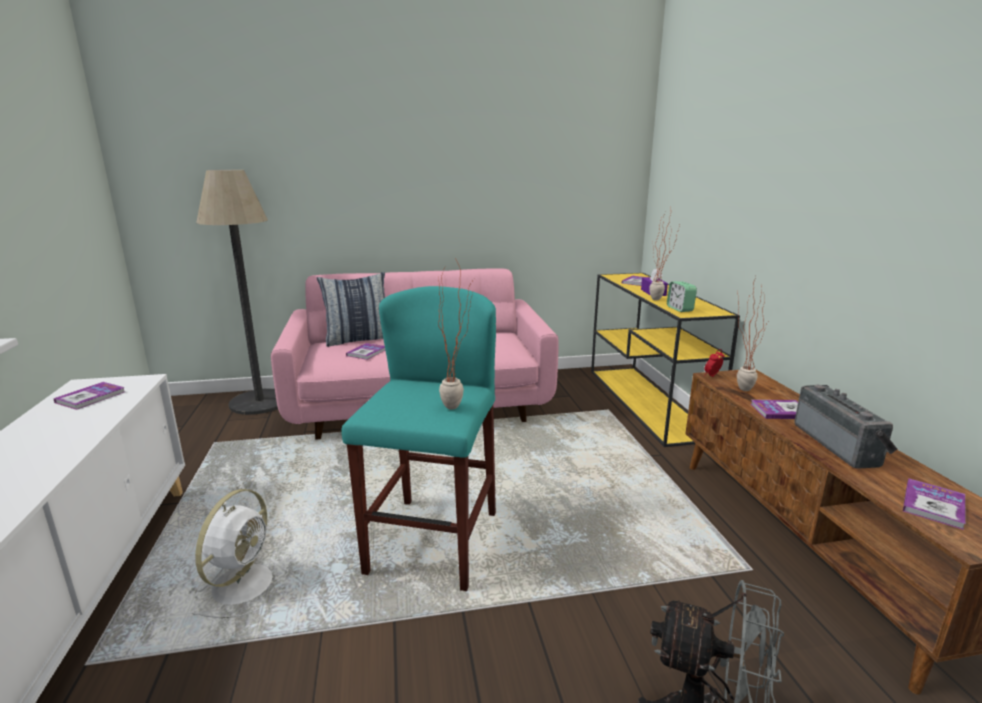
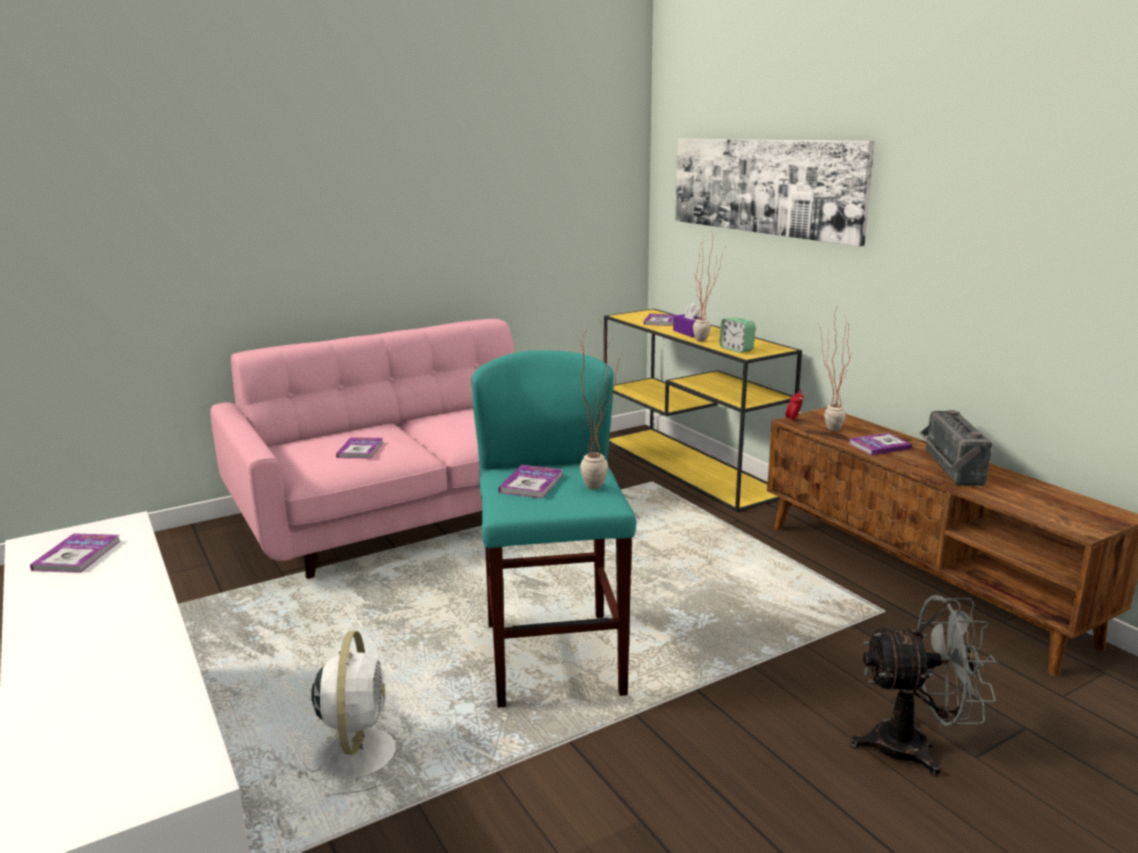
camera: 20 degrees left, 0 degrees up
(260, 402) = (176, 547): floor lamp -> none
(358, 339) = (328, 435): pillow -> none
(725, 169) = (764, 186): none -> picture
(839, 445) = (948, 468): radio -> radio turned 150 degrees counterclockwise
(933, 505) = (1045, 505): book -> book (531, 483)

